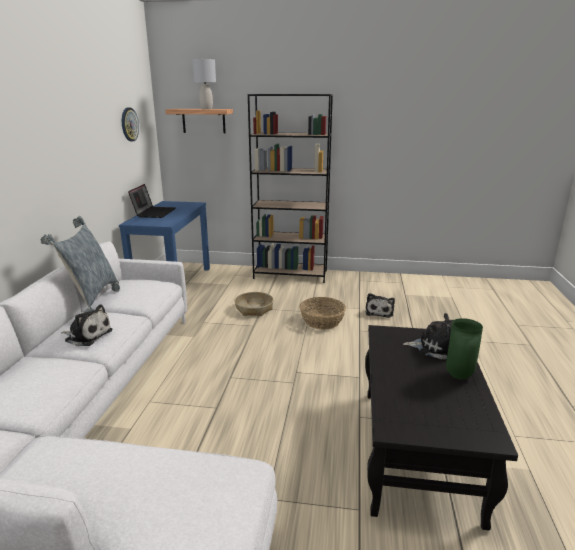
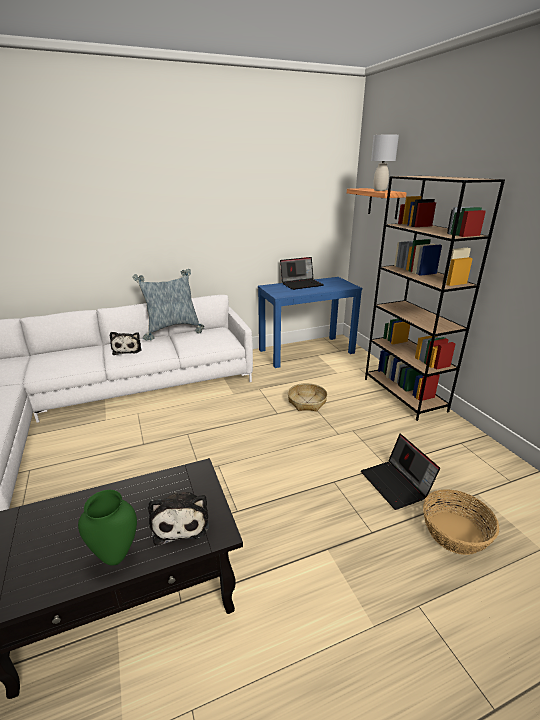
camera: 60 degrees right, 5 degrees up
(129, 124) = (302, 201): wall clock -> none
(322, 321) = (326, 449): basket -> basket (455, 533)
(379, 312) = (396, 484): plush toy -> laptop

